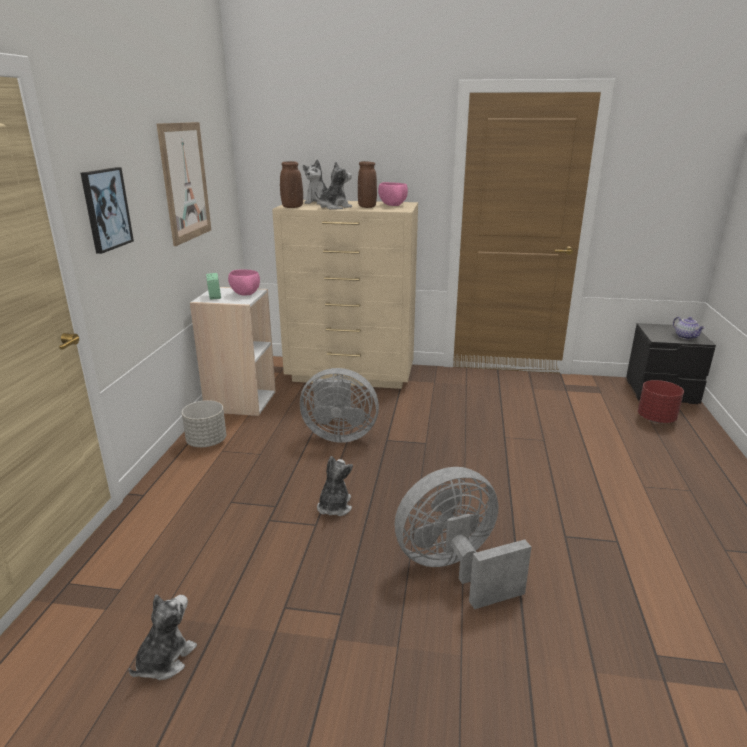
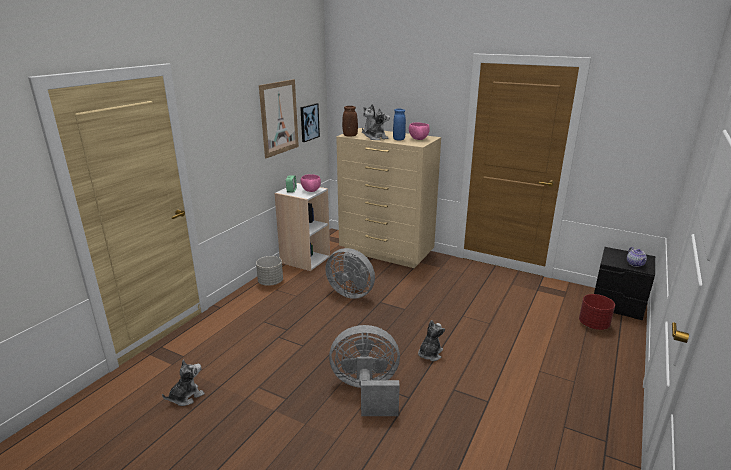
camera: 20 degrees right, 0 degrees up
(106, 209) = (214, 139): picture -> picture (309, 122)
(334, 507) = (320, 337): plush toy -> plush toy (430, 354)
(367, 207) = (399, 139): brown vase -> blue vase

